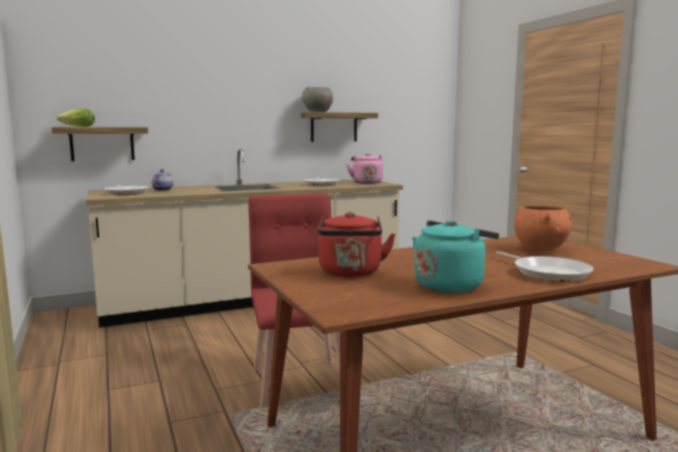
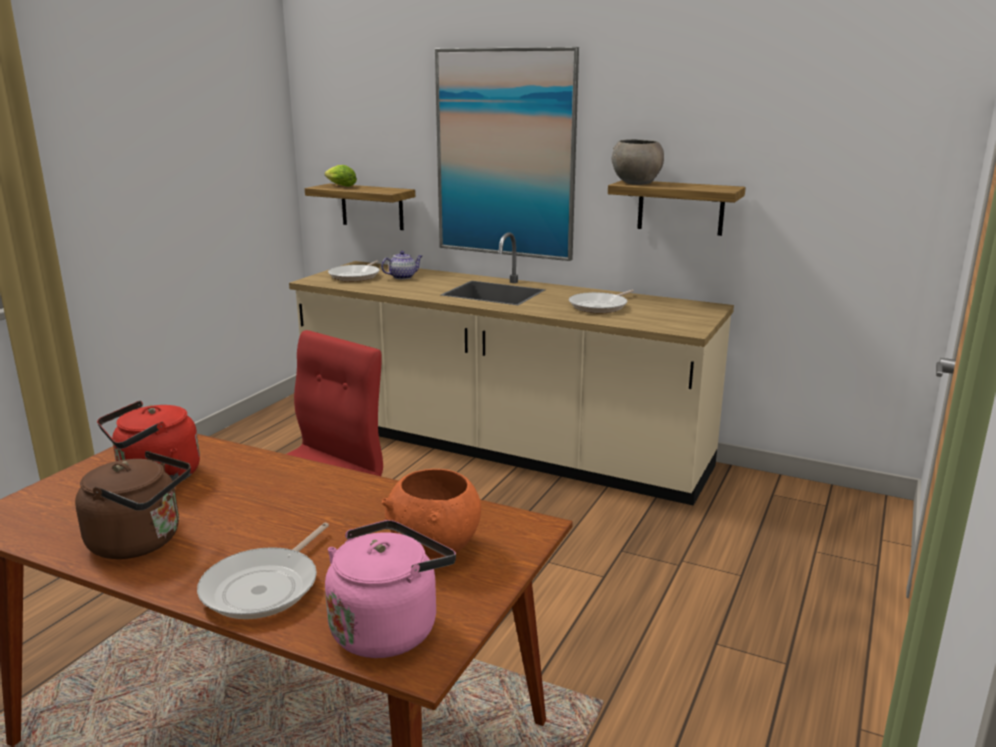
camera: 50 degrees right, 10 degrees up
(220, 99) = (505, 154): none -> picture
(366, 183) = (676, 318): pink kettle -> pink kettle (388, 627)
(450, 285) = (141, 542): turquoise kettle -> brown kettle

